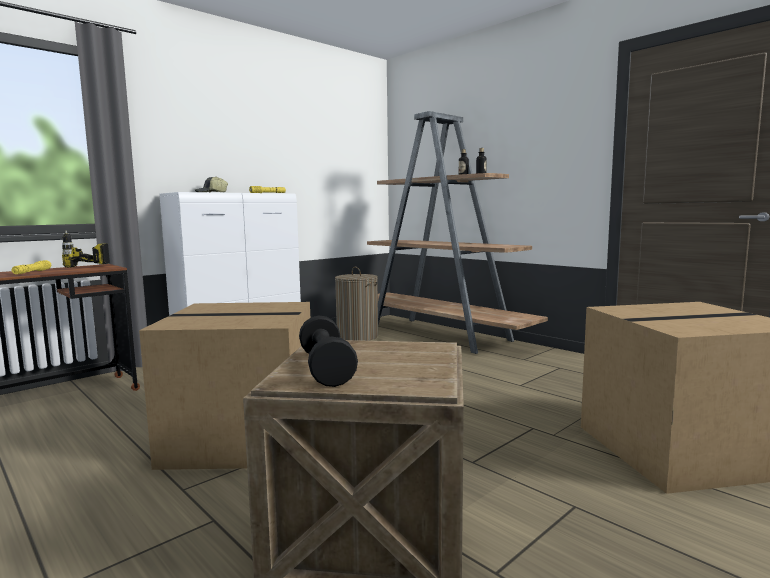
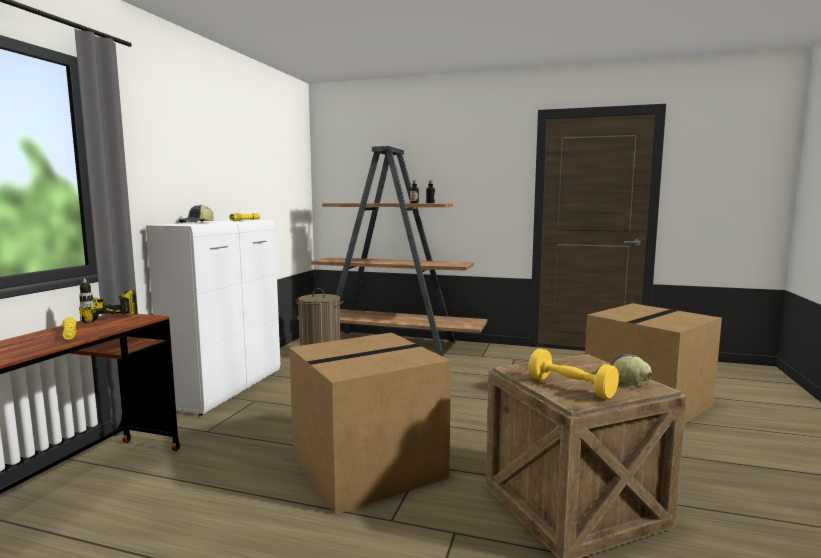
camera: 30 degrees left, 0 degrees up
(326, 369) = (571, 387): black dumbbell -> yellow dumbbell
(414, 372) = (622, 380): none -> cap

